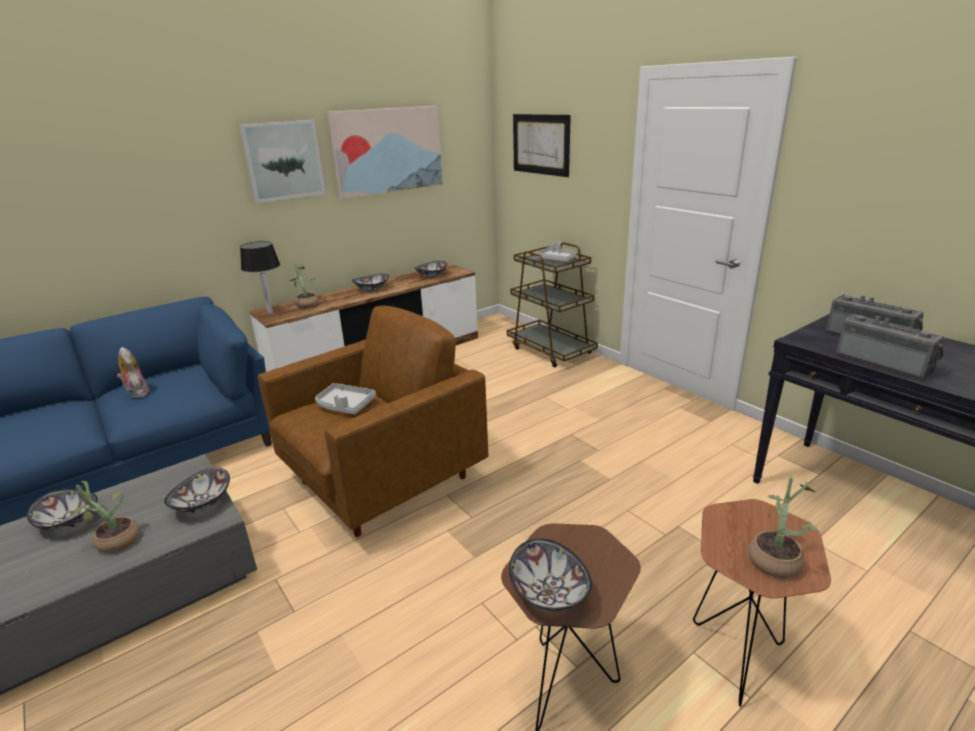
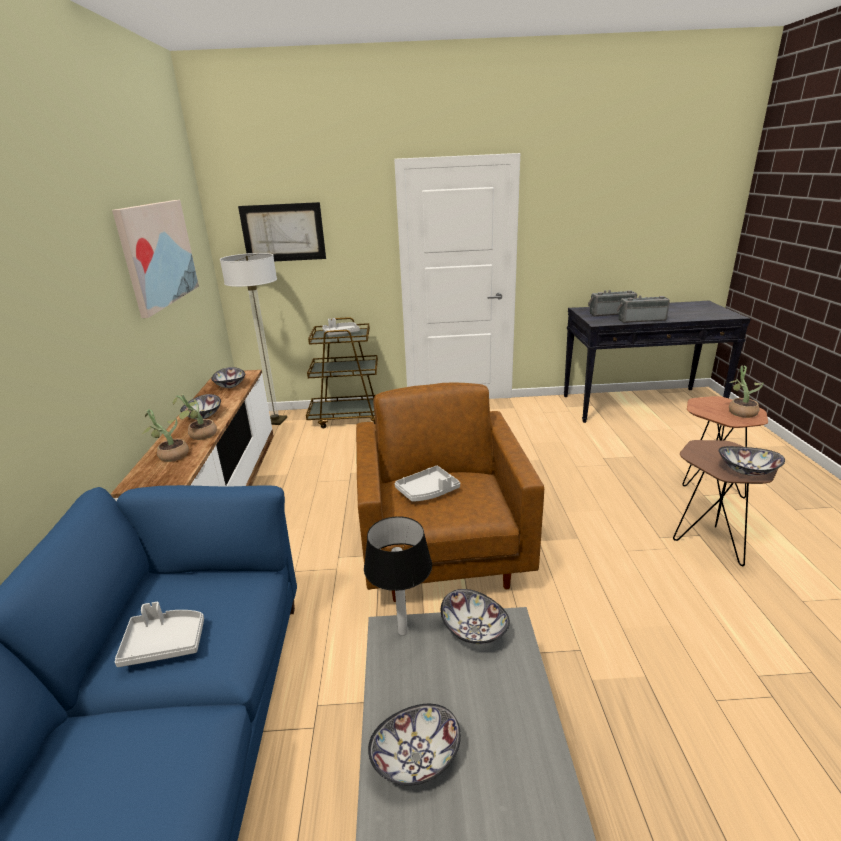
camera: 55 degrees left, 0 degrees up
(114, 541) = (493, 712): potted plant -> potted plant (200, 436)
(136, 393) = (164, 643): plush toy -> grey tray
(270, 312) = (150, 481): table lamp -> table lamp (402, 632)
(283, 160) = (93, 278): picture -> none
(501, 328) = (275, 421): none -> floor lamp

